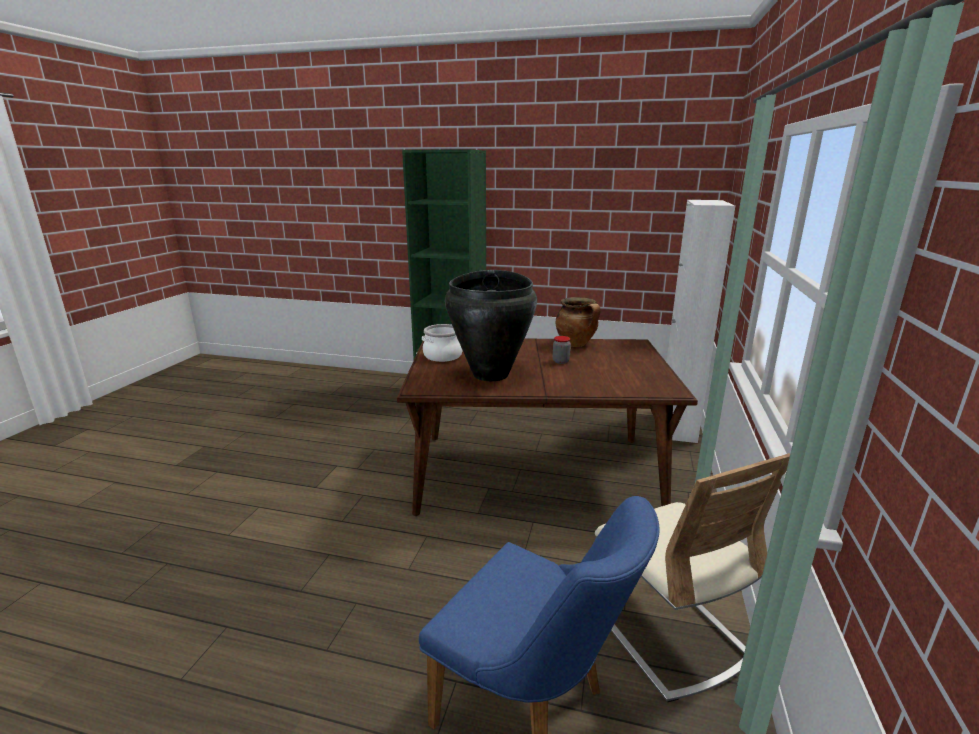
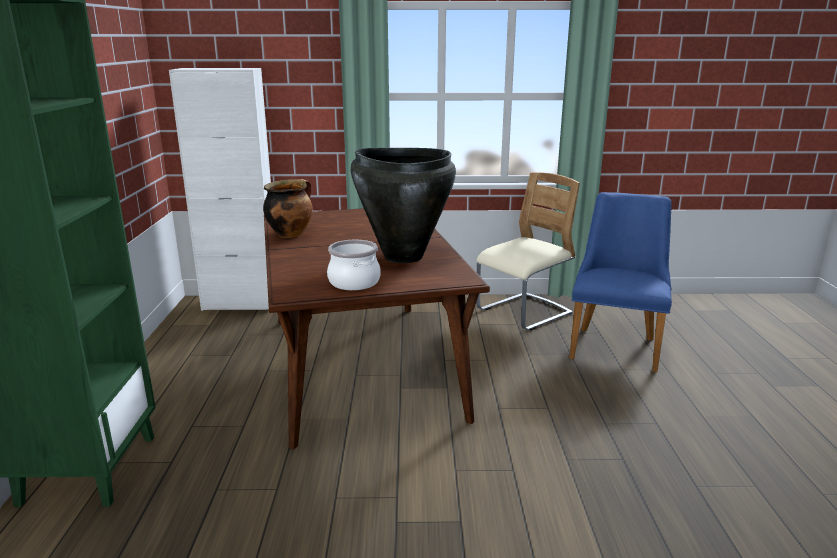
camera: 105 degrees left, 0 degrees up
(561, 361) = (349, 236): jar -> none

